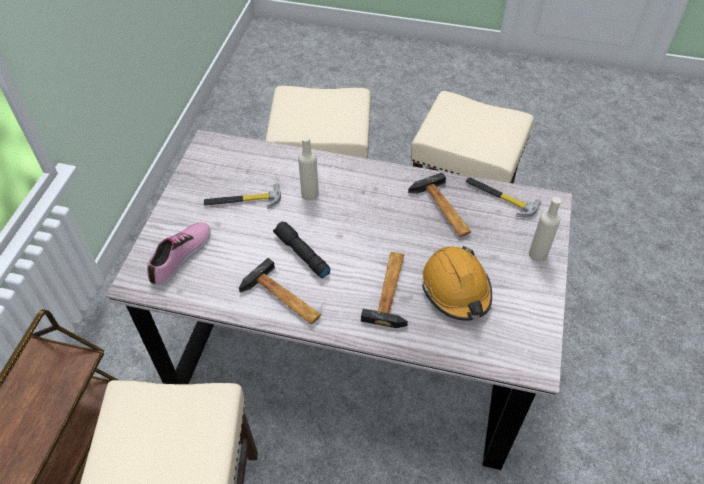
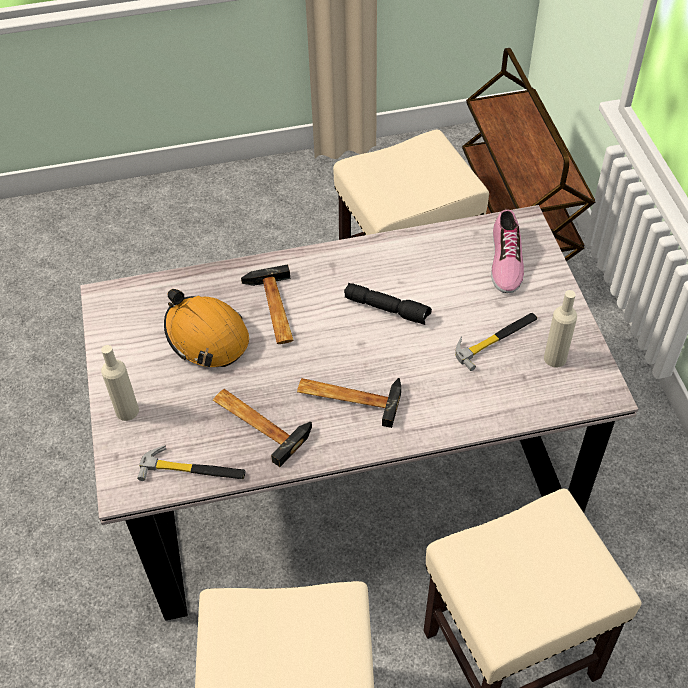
camera: 155 degrees right, 0 degrees up
(283, 300) = (374, 261): hammer -> hammer (348, 396)
(310, 194) = (427, 378): beige bottle -> beige bottle (555, 358)

